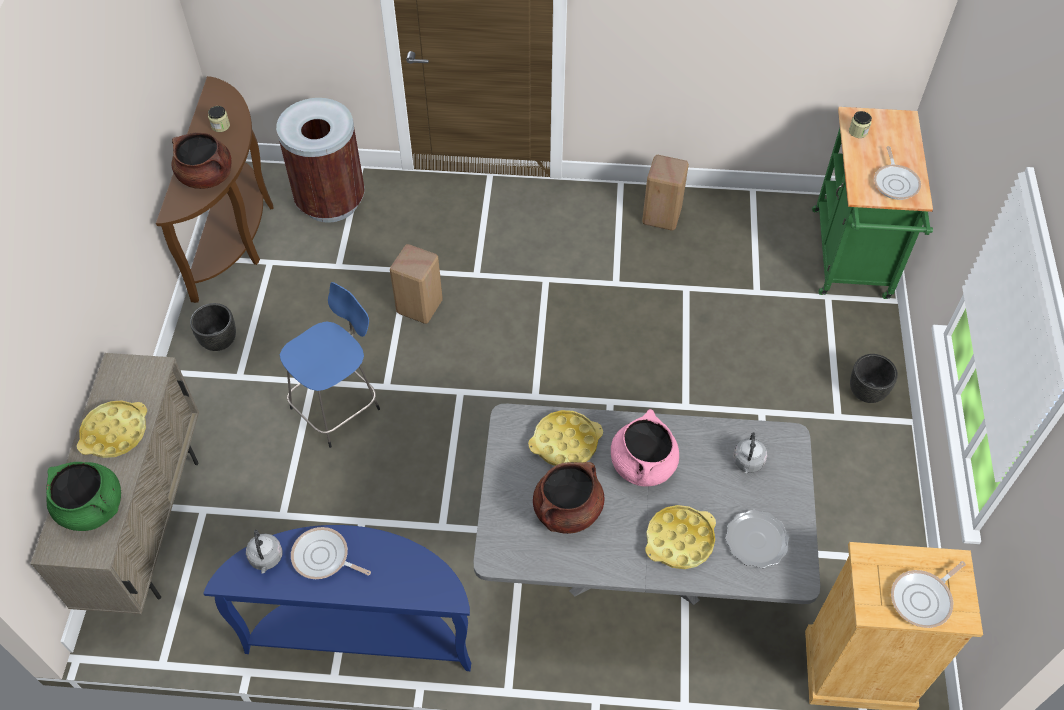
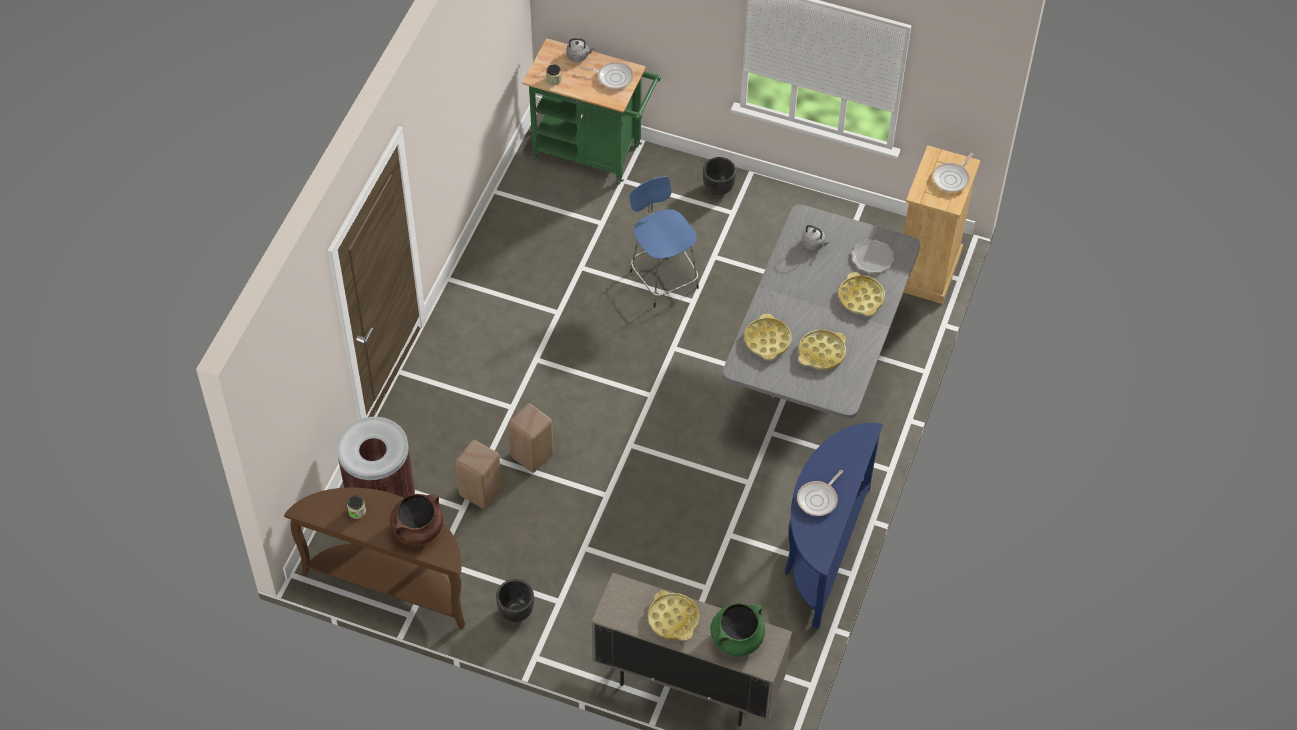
camera: 75 degrees left, 0 degrees up
(266, 559) = (810, 533): grey kettle -> grey kettle (579, 56)
(338, 406) = (615, 533): blue stool -> blue stool (663, 278)
(567, 511) = (821, 352): brown cooking pot -> yellow tray
(642, 464) = (798, 301): pink cooking pot -> none
(662, 216) = (498, 260): beige stool -> beige stool (480, 490)
(923, 599) = (952, 178): frying pan -> frying pan turned 60 degrees clockwise

